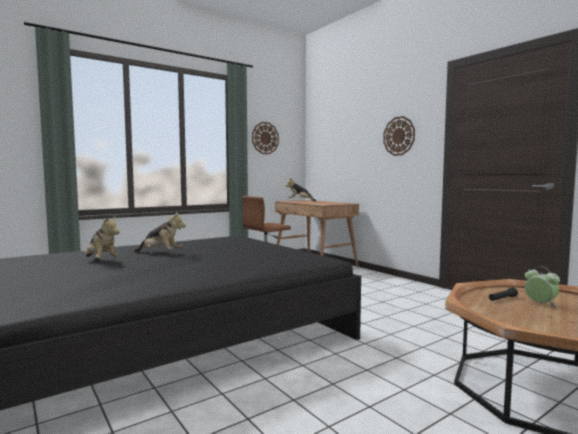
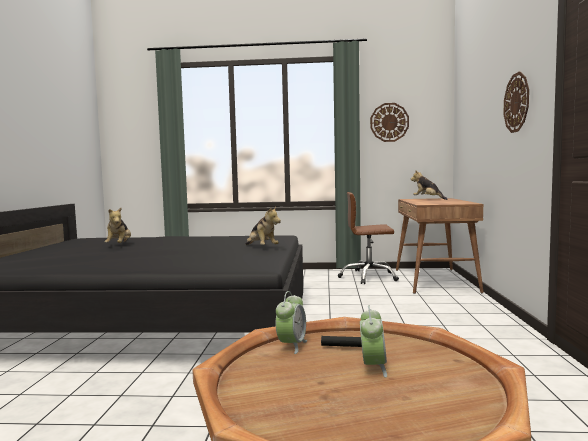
camera: 40 degrees right, 0 degrees up
(160, 253) = (172, 244): plush toy -> plush toy (261, 248)
(478, 305) = (291, 345): none -> alarm clock

